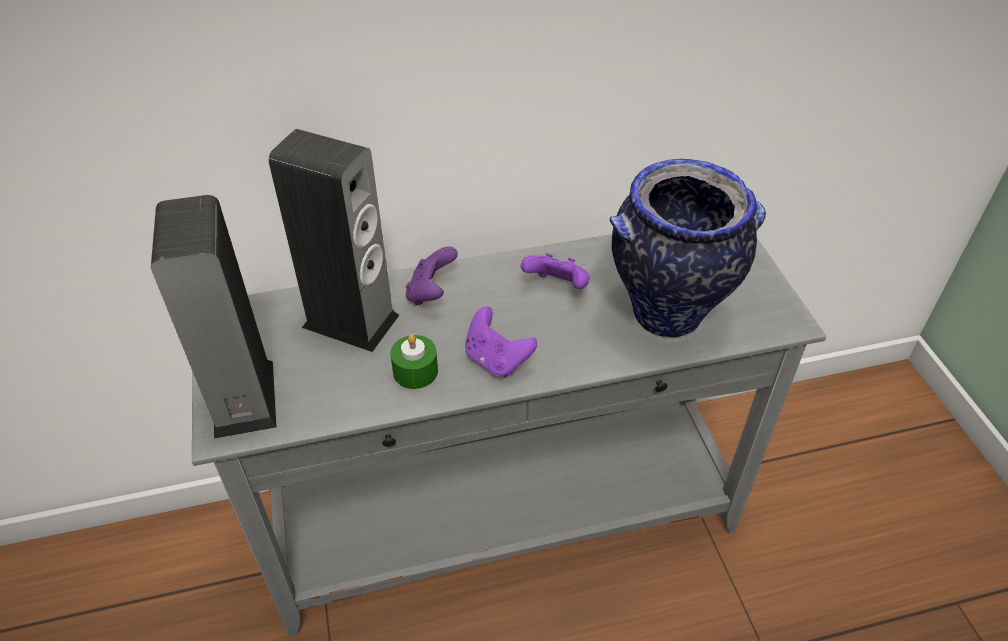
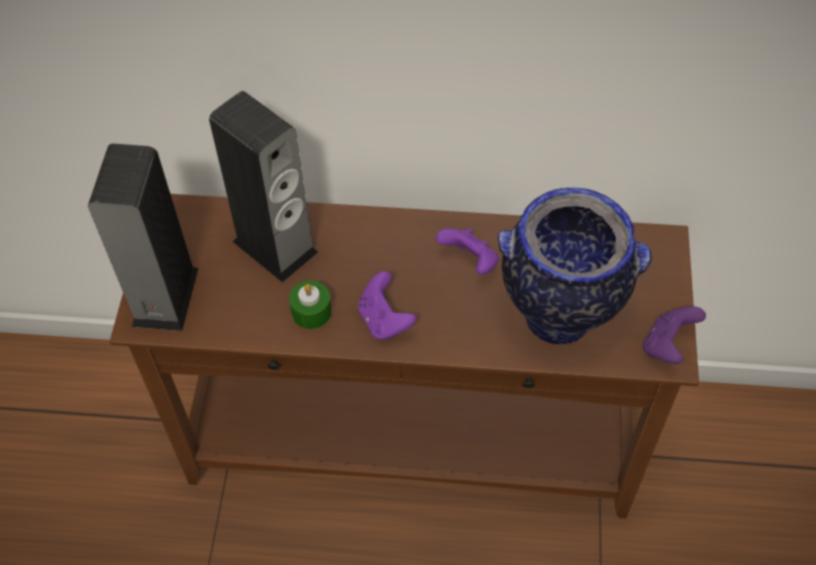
camera: 20 degrees right, 10 degrees up
(431, 293) = (354, 237): purple game controller -> purple game controller (667, 345)
(505, 515) = (413, 435): grey console table -> brown console table

